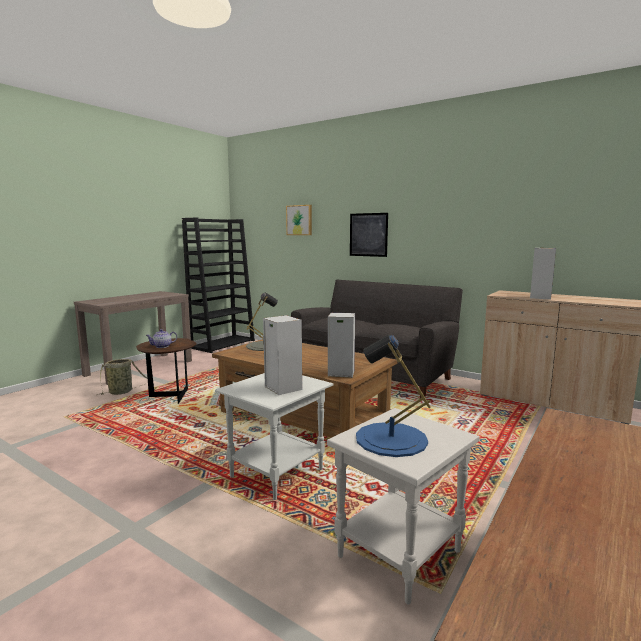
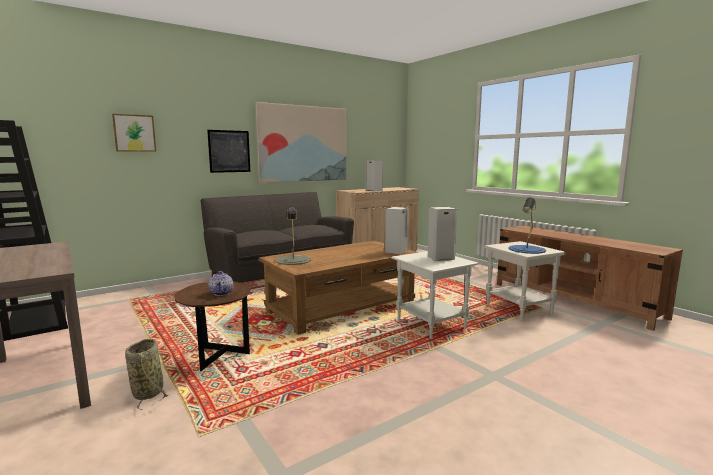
camera: 70 degrees left, 0 degrees up
(455, 224) = (303, 144): none -> picture

